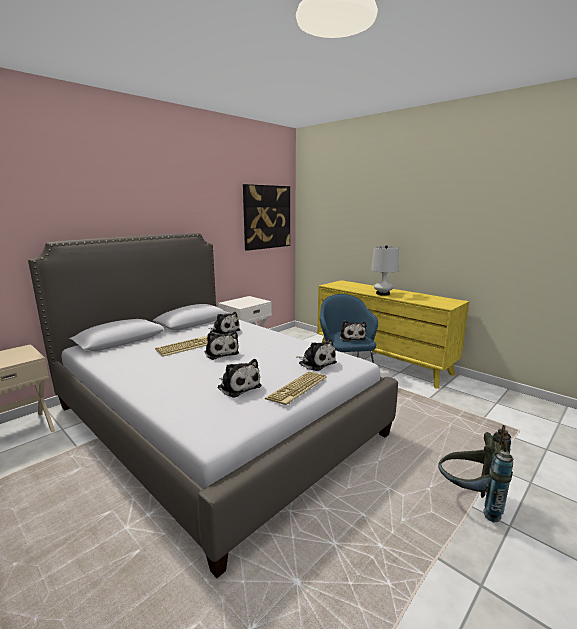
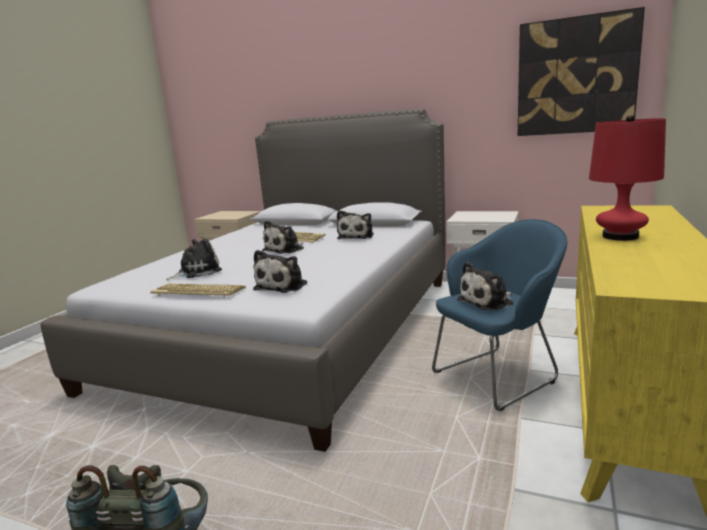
camera: 70 degrees right, 0 degrees up
(238, 386) = (197, 272): plush toy -> plush toy turned 150 degrees counterclockwise
(383, 294) = (620, 236): white table lamp -> red table lamp

